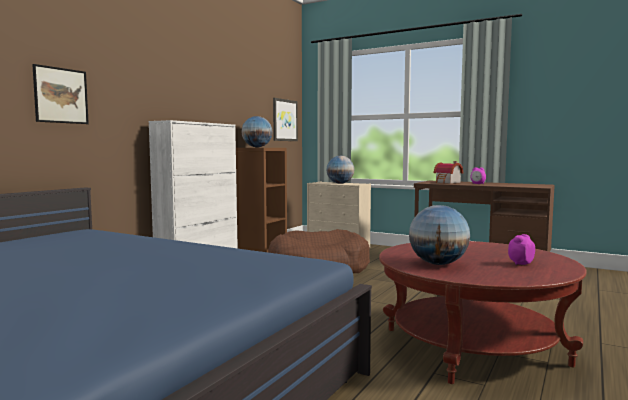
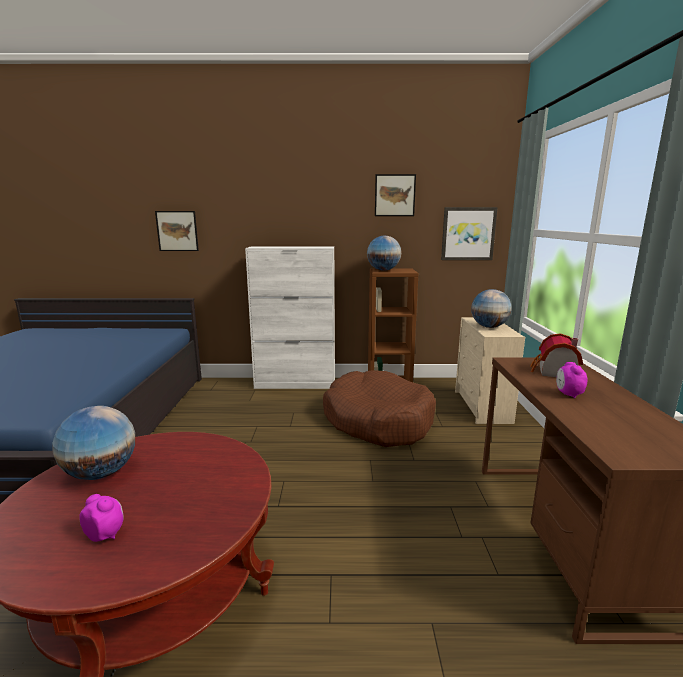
camera: 60 degrees right, 10 degrees up
(247, 83) = (394, 195): none -> picture

